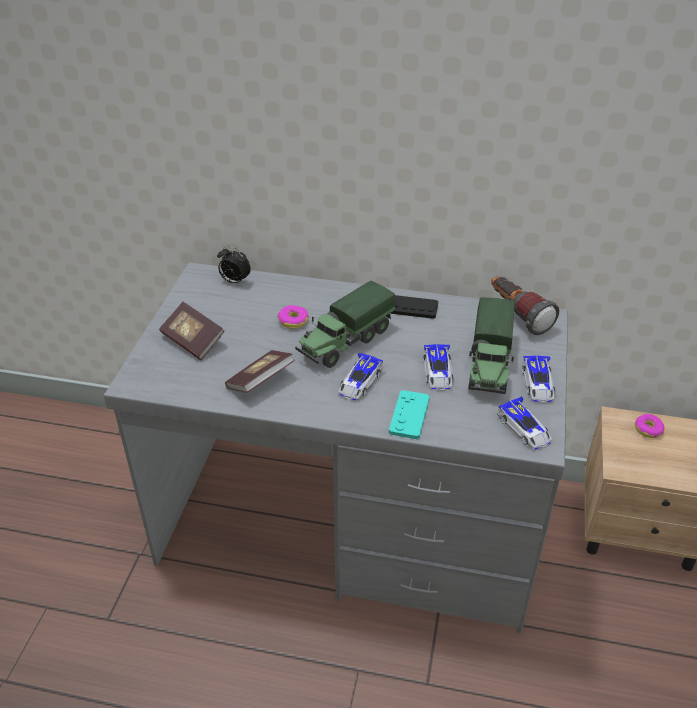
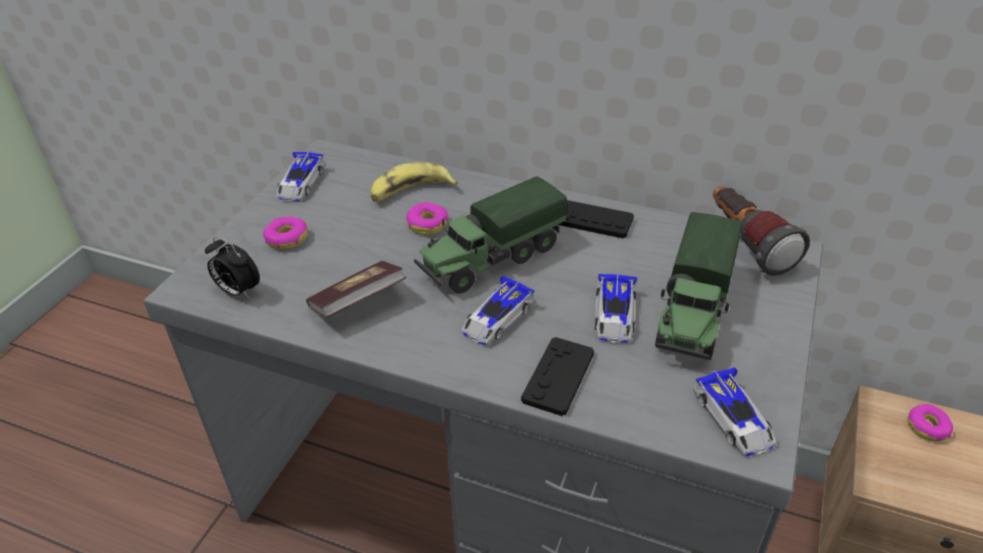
camera: 10 degrees right, 0 degrees up
(193, 341) = (286, 239): book -> donut
(234, 281) = (366, 167): alarm clock -> alarm clock (238, 291)
(274, 298) = (410, 192): none -> banana
(409, 415) = (558, 377): turquoise game controller -> black game controller
(538, 384) = (764, 349): toy car -> toy car (300, 183)

